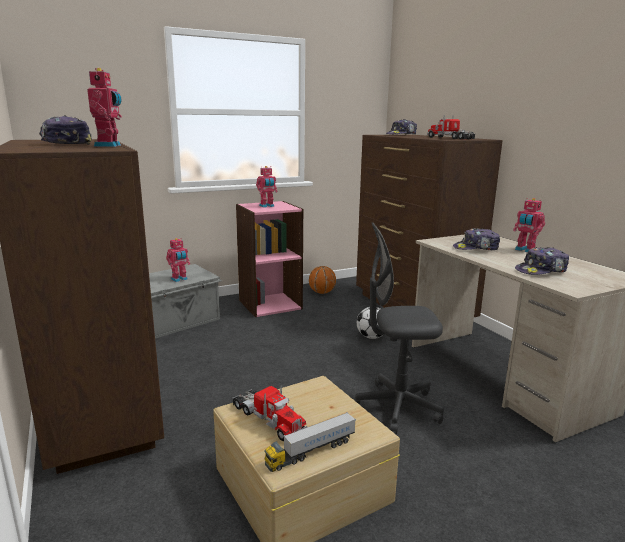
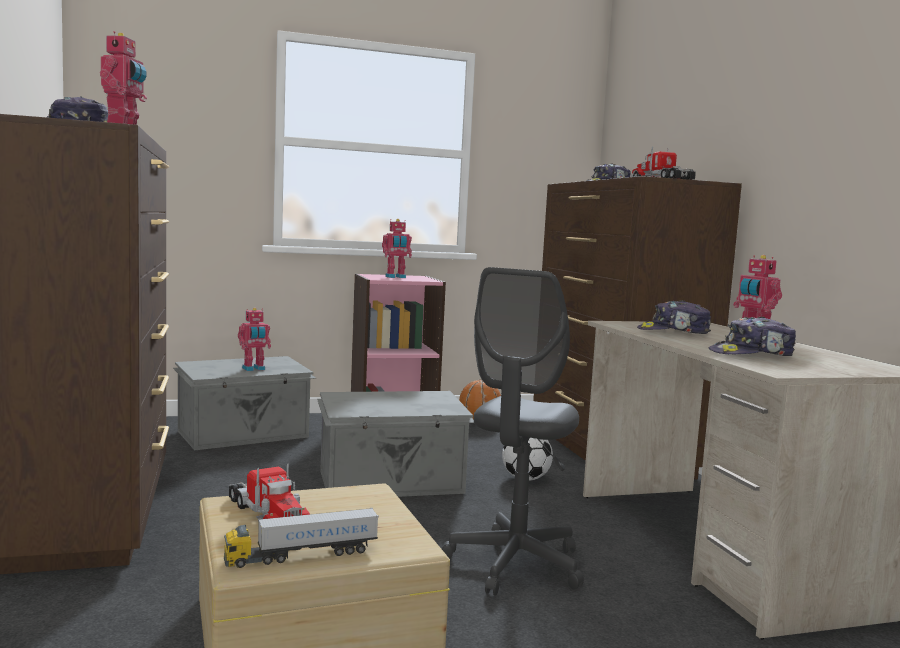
camera: 10 degrees right, 10 degrees down
(292, 351) = (392, 483): none -> grey storage box
(397, 407) = (515, 564): grey office chair -> grey office chair turned 75 degrees counterclockwise

